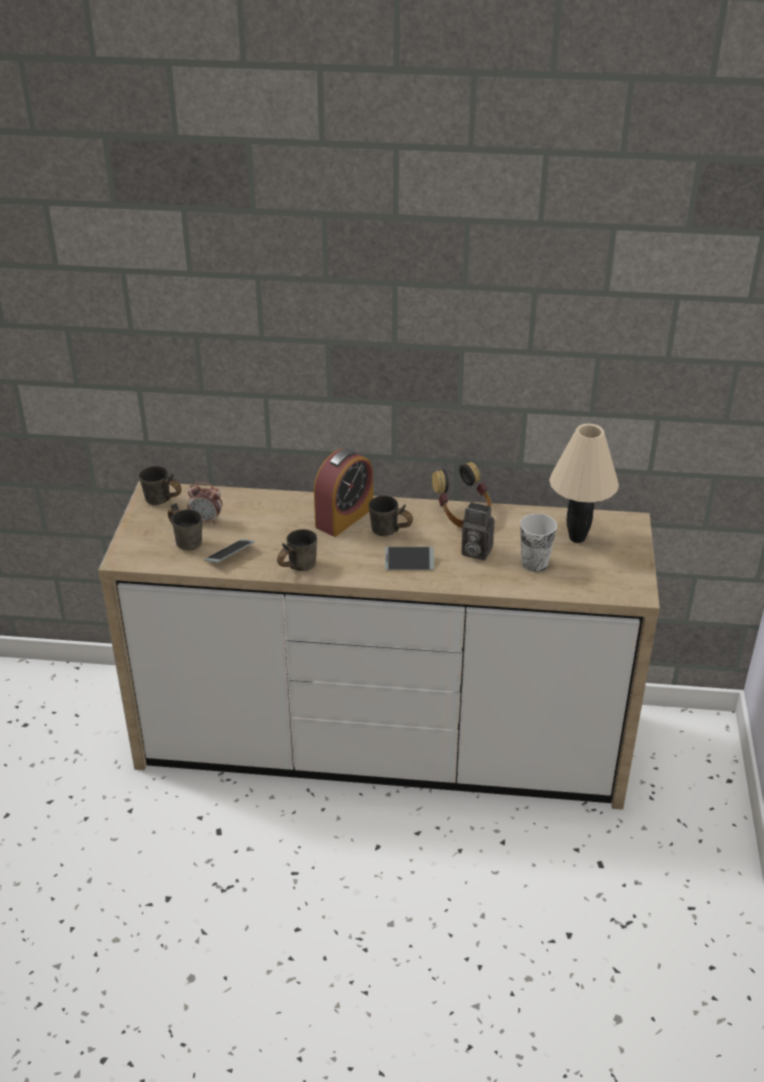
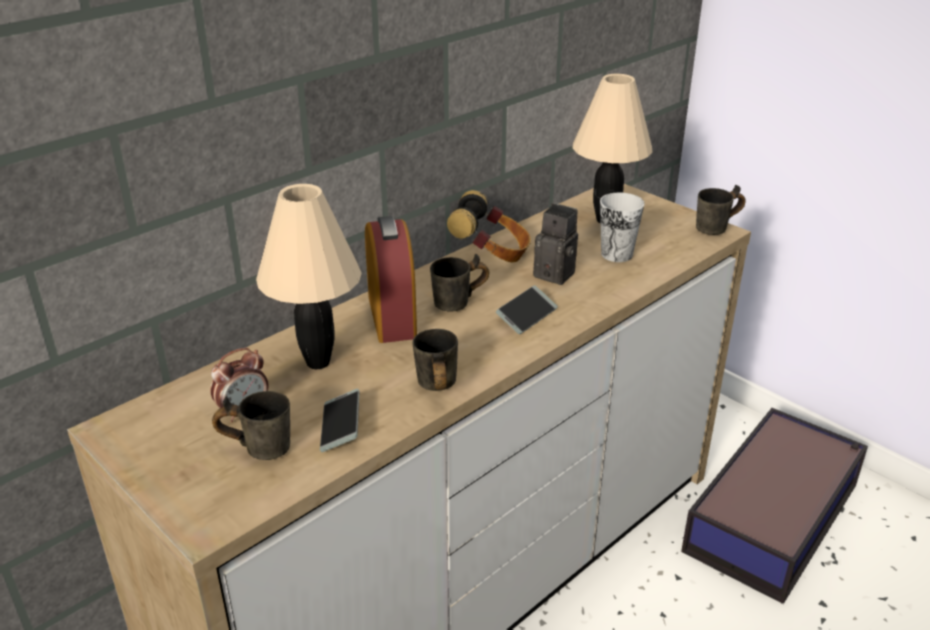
camera: 50 degrees left, 5 degrees down
(161, 503) = (146, 432): grey mug -> grey mug (718, 230)
(272, 517) = (317, 362): none -> beige table lamp
(474, 551) = (557, 274): camera -> camera turned 120 degrees counterclockwise
(631, 869) = (774, 516): none -> storage box

